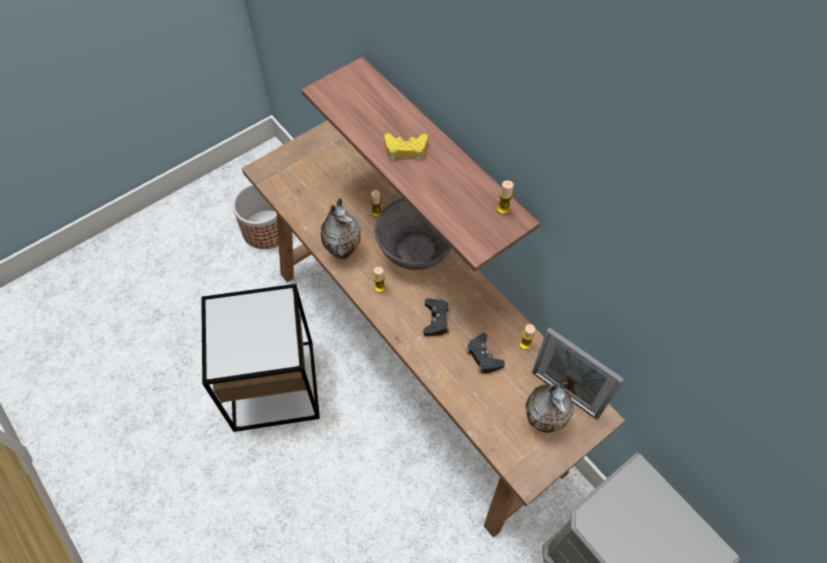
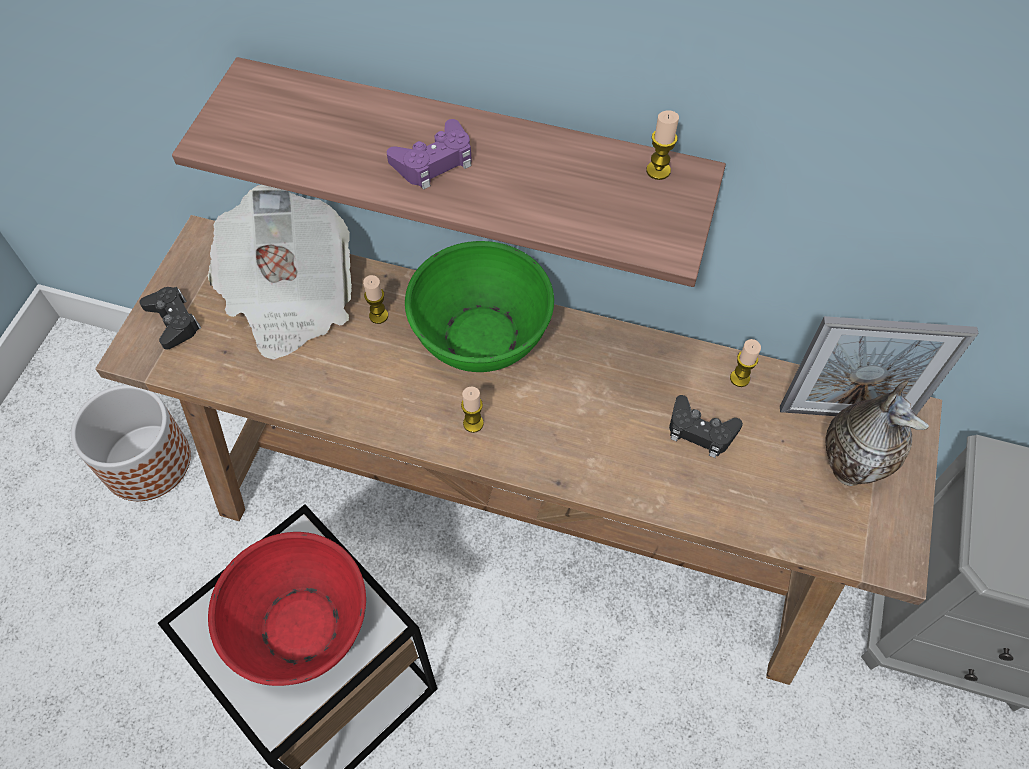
camera: 35 degrees left, 0 degrees up
(255, 335) = (300, 625): none -> red bowl
(343, 250) = (371, 400): vase -> none
(344, 181) = (289, 296): none -> newspaper
(405, 150) = (434, 161): yellow game controller -> purple game controller
(416, 250) = (481, 336): grey bowl -> green bowl
(436, 320) = (593, 420): black game controller -> black game controller (173, 321)

